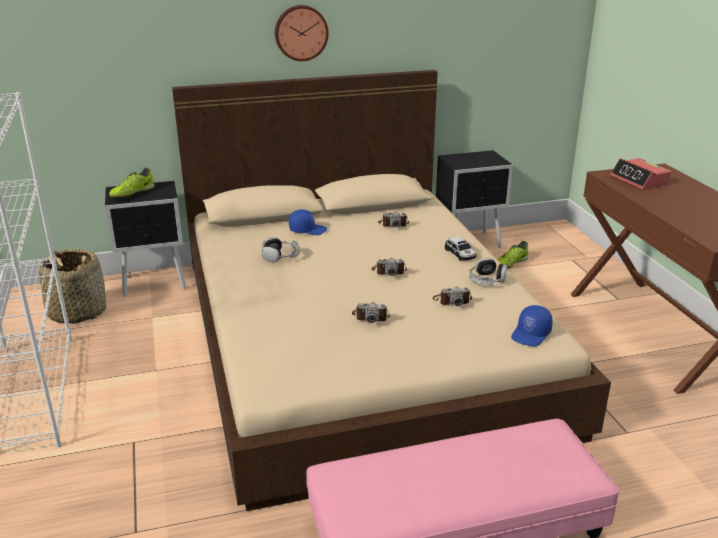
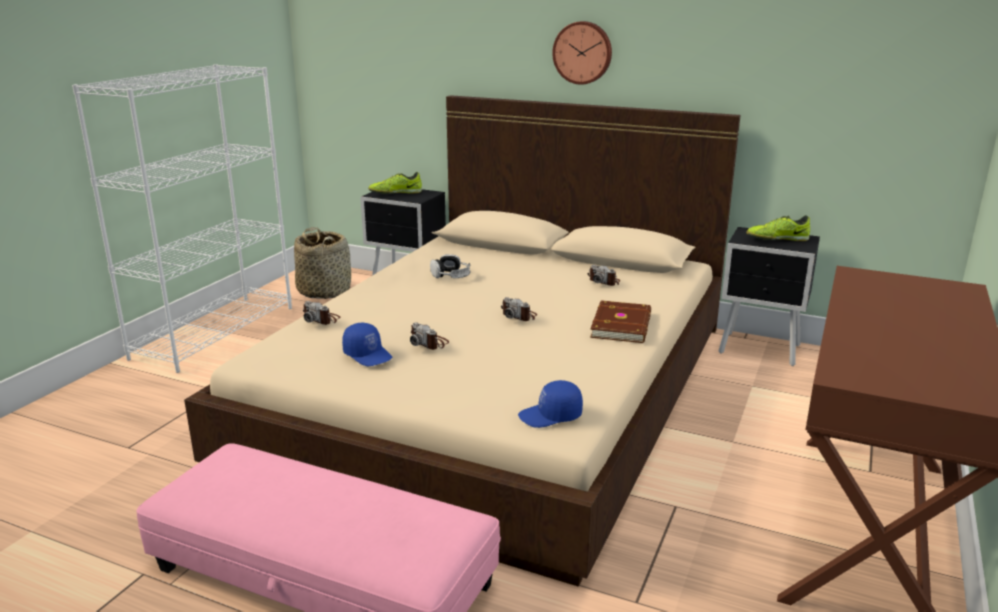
camera: 40 degrees right, 5 degrees down
(307, 230) = (514, 263): blue cap -> blue cap (368, 355)
(452, 300) = (531, 359): camera -> camera (321, 319)
(460, 254) = (623, 325): toy car -> brown book
(487, 280) = (604, 355): headphones -> none
(511, 263) = (779, 385): shoe -> shoe (777, 239)
(639, 180) = (892, 290): alarm clock -> none

